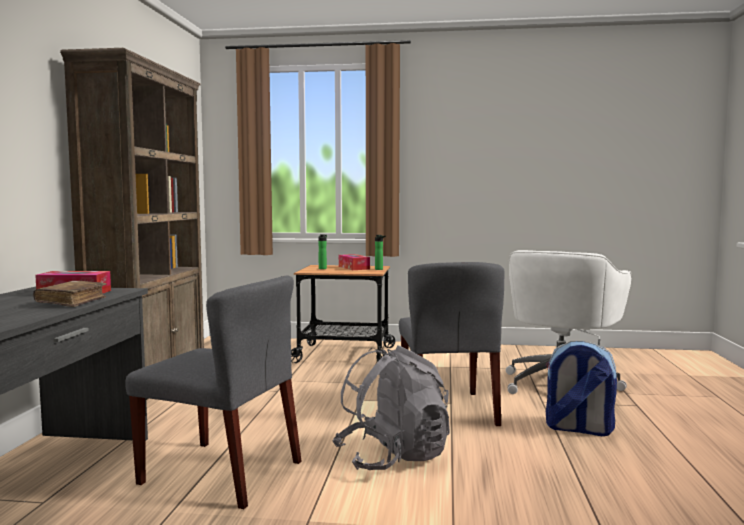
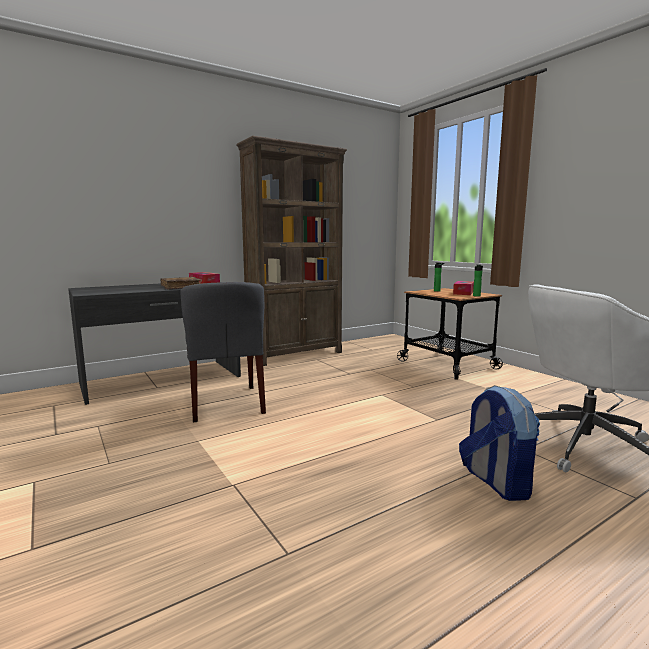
camera: 50 degrees right, 5 degrees up
(392, 457) = (310, 433): grey backpack -> none
(447, 410) = (422, 422): grey chair -> none

